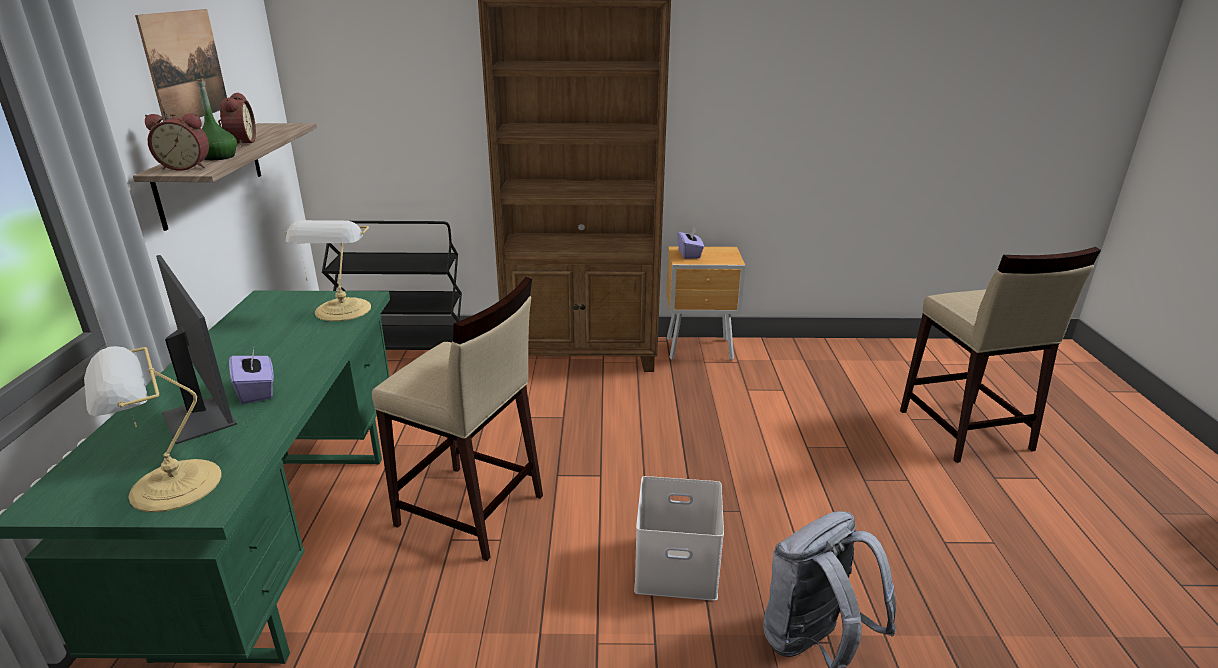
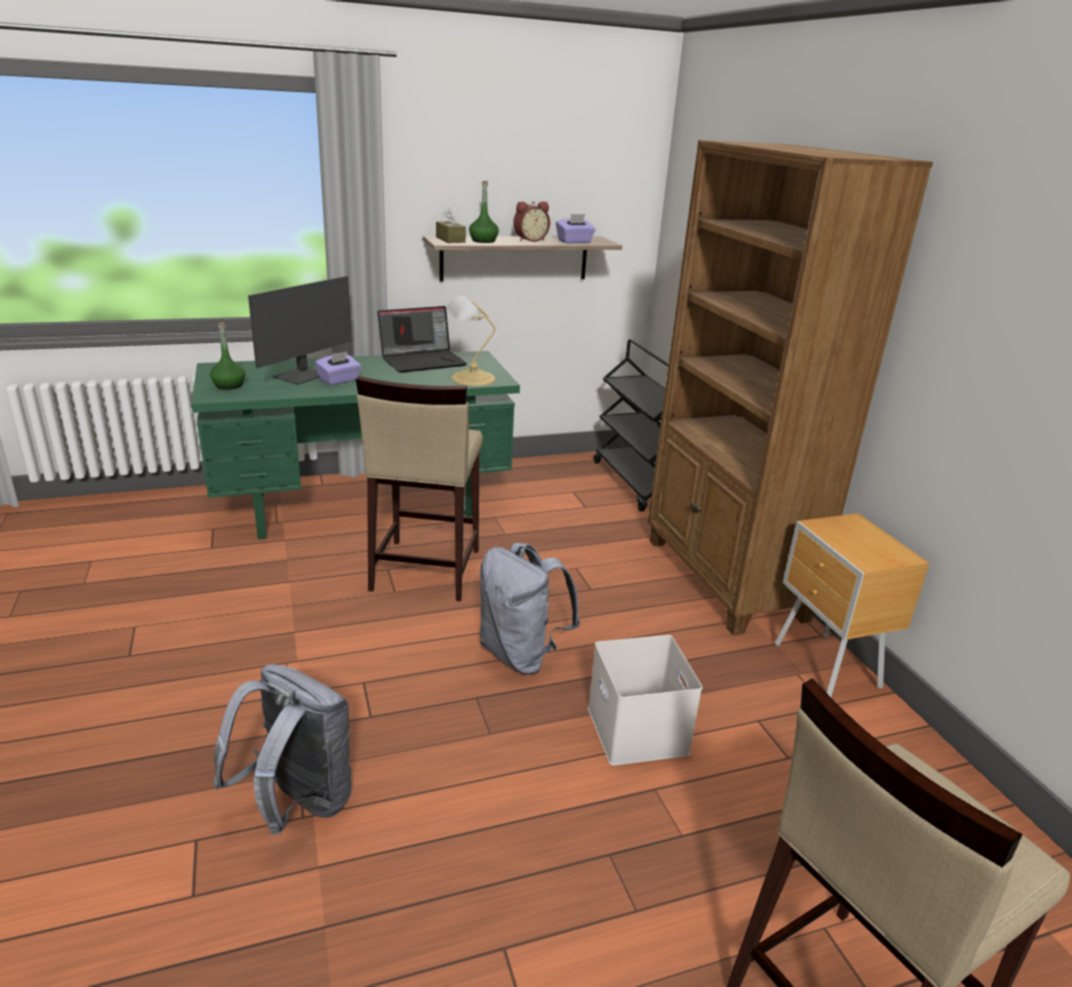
camera: 70 degrees right, 0 degrees up
(170, 487) = (229, 385): table lamp -> green bottle
(186, 66) = (519, 174): picture -> none
(186, 167) = (450, 240): alarm clock -> brown tissue box
(245, 329) = (423, 361): none -> laptop
(642, 474) = (521, 655): none -> grey backpack
(678, 566) = (389, 697): white storage box -> white storage box (639, 731)
(689, 254) = (849, 529): purple tissue box -> purple tissue box (574, 242)

